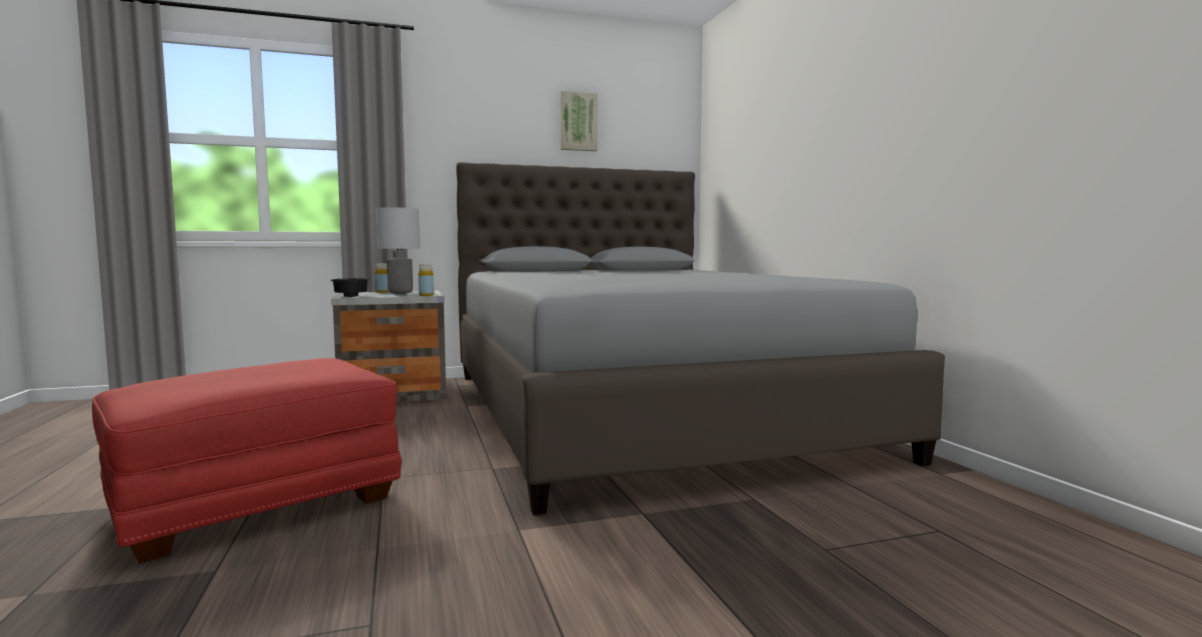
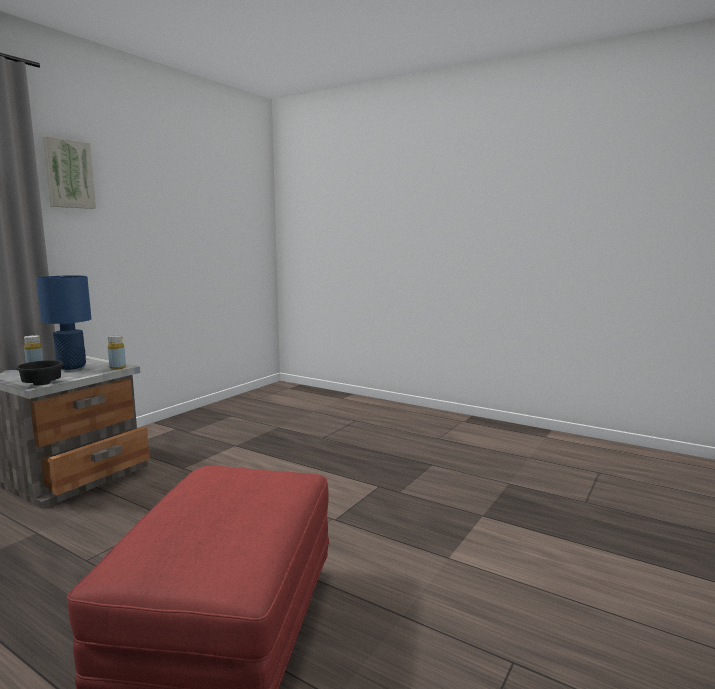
camera: 40 degrees left, 5 degrees up
(400, 293) = (71, 368): grey table lamp -> blue table lamp
(578, 122) = (190, 178): picture -> picture (68, 174)
(639, 410) = (326, 435): grey bed -> none

